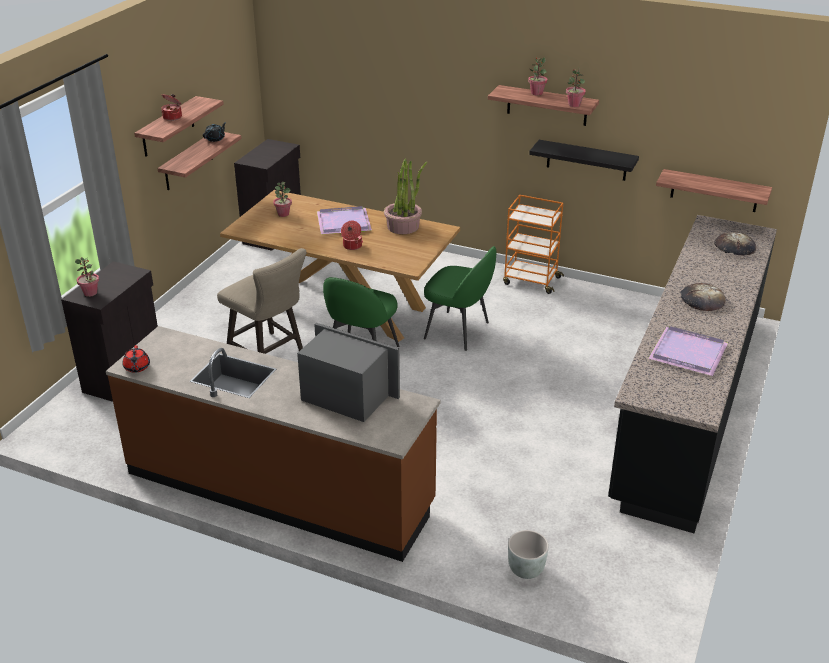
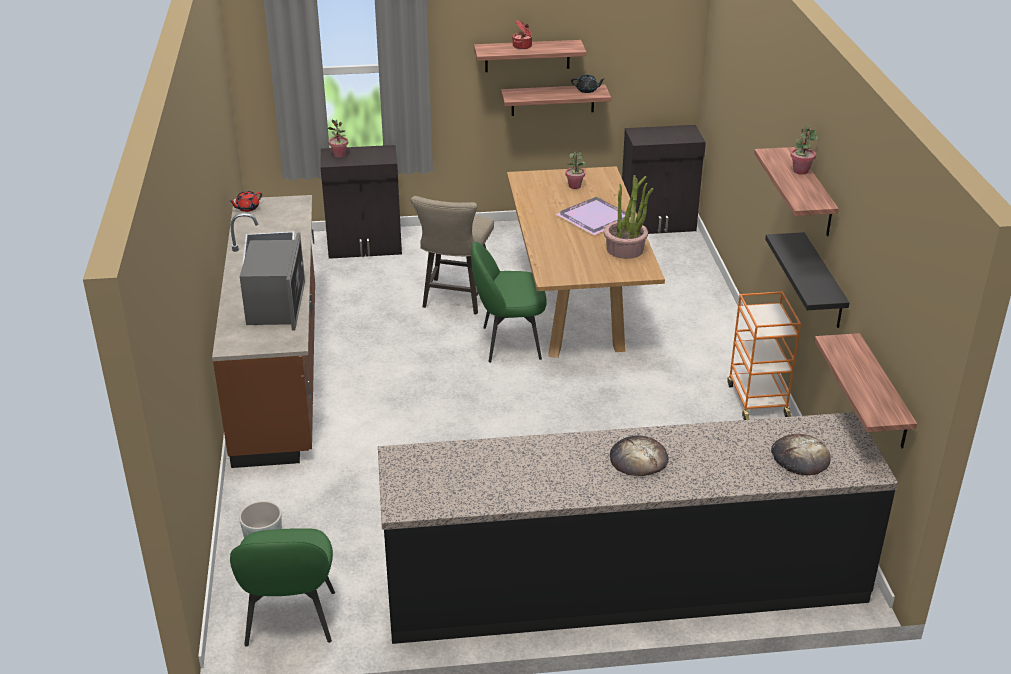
camera: 60 degrees right, 0 degrees up
(352, 246) = (555, 236): cooking pot -> none
(458, 331) = (604, 385): green chair -> green chair (290, 621)
(574, 105) = (798, 198): potted plant -> none
(689, 352) = (511, 473): purple tray -> none

